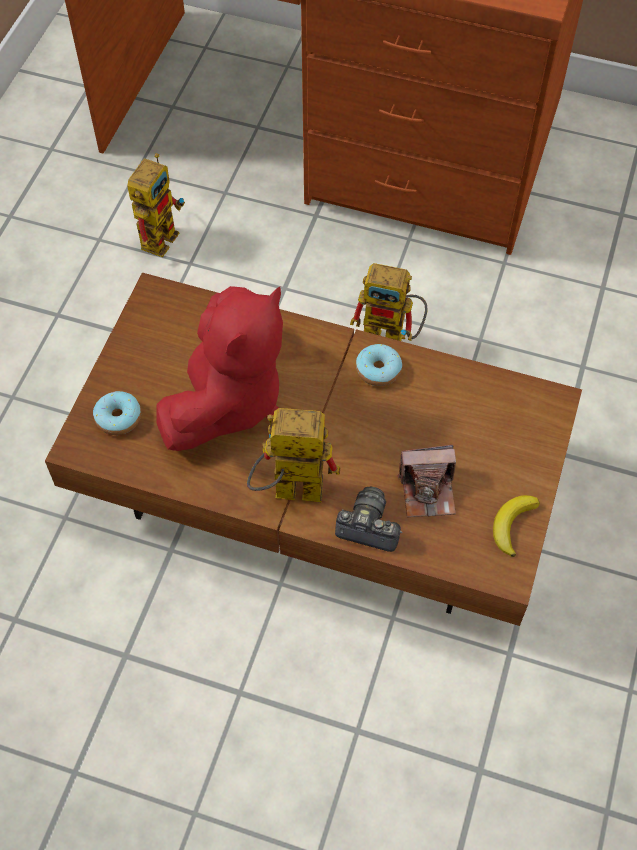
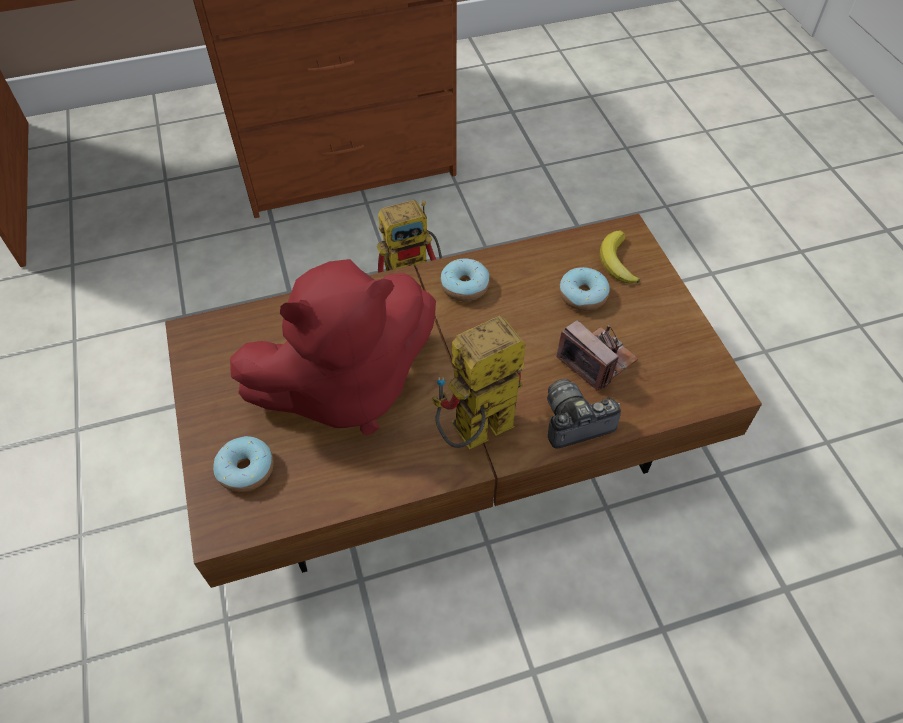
camera: 35 degrees left, 5 degrees down
(160, 233) = (135, 304): toy robot -> none
(227, 399) = (347, 388): red plush toy -> red plush toy turned 75 degrees clockwise
(428, 491) = (596, 360): camera -> camera turned 90 degrees counterclockwise
(465, 433) = (583, 295): none -> donut
(512, 525) = (688, 346): banana -> banana (616, 261)

